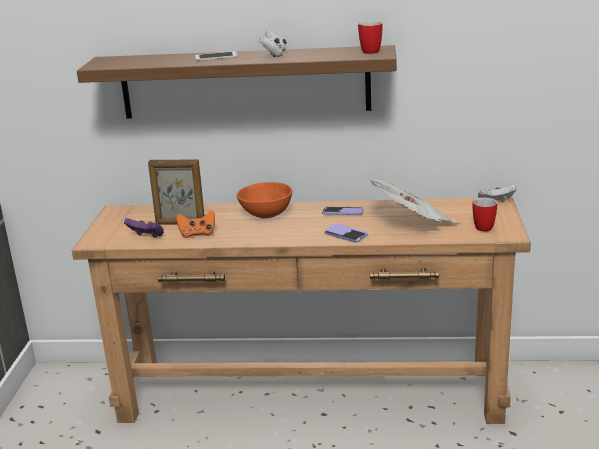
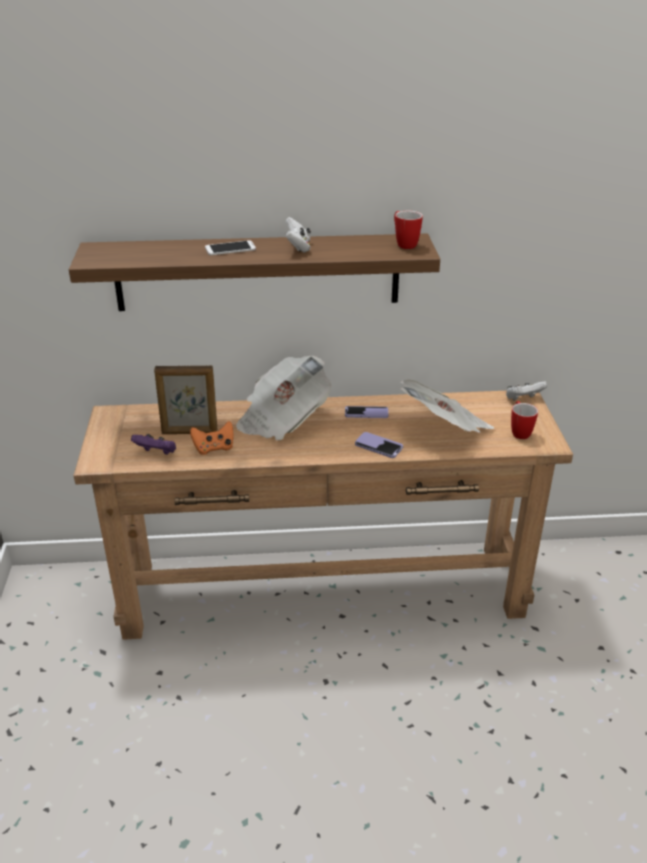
camera: 10 degrees left, 10 degrees up
(265, 215) = (282, 419): orange bowl -> newspaper

